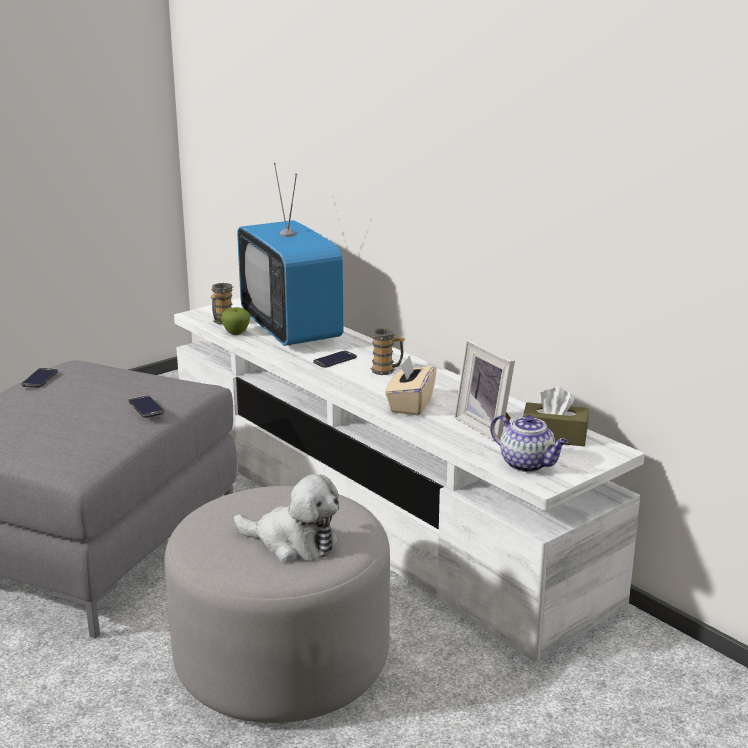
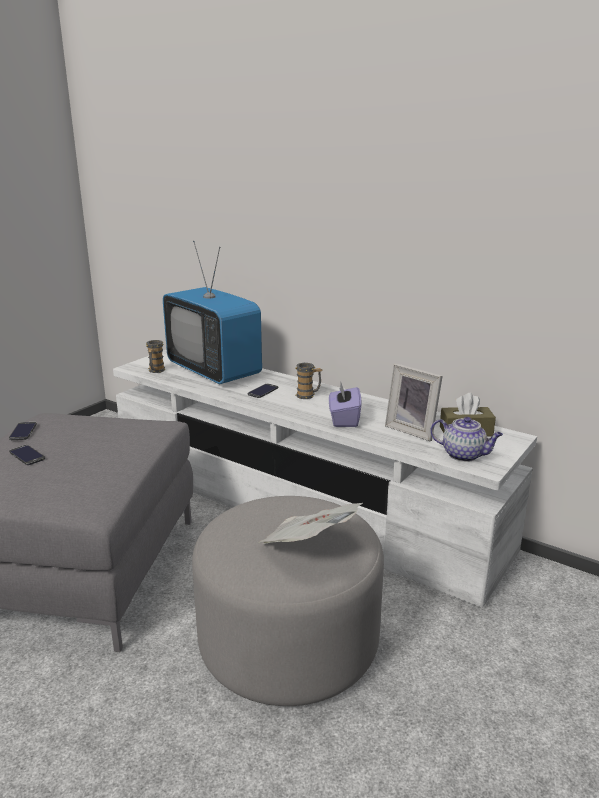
camera: 15 degrees left, 0 degrees up
(146, 407) = (131, 445): phone -> phone (27, 455)
(236, 333) = (172, 378): apple -> none
(293, 542) = (309, 546): plush toy -> newspaper
(410, 405) = (344, 419): beige tissue box -> purple tissue box

